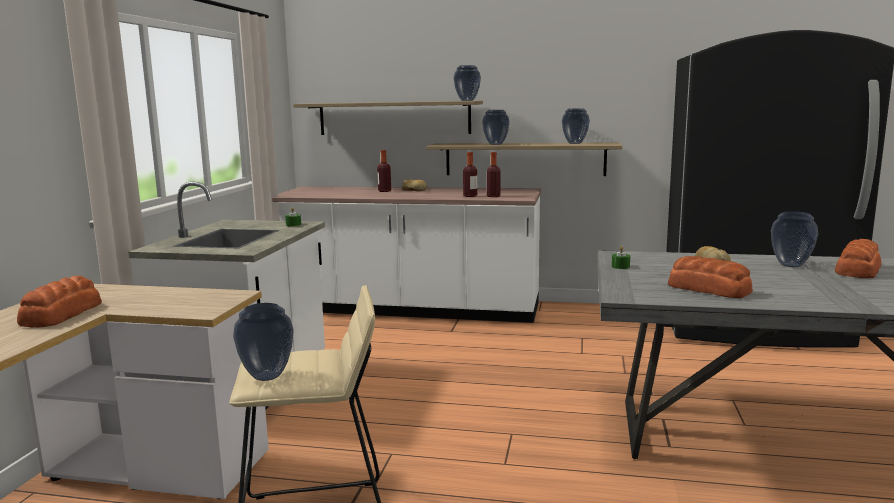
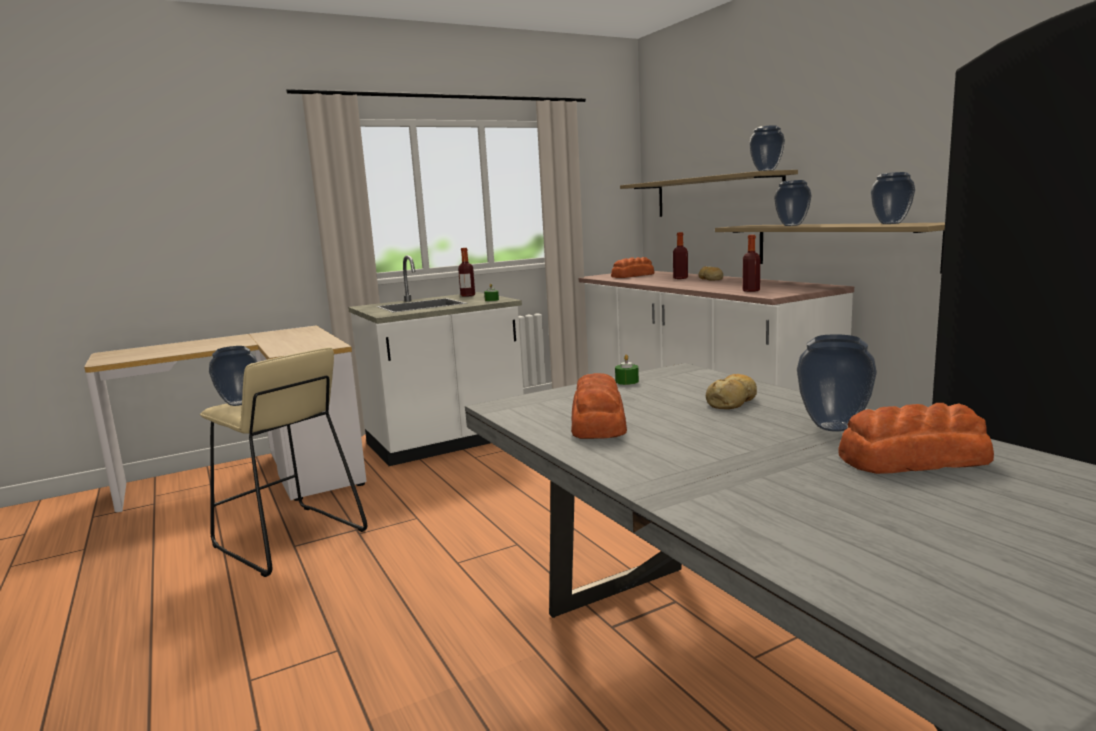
camera: 50 degrees right, 0 degrees up
(60, 314) = (246, 341): bread -> bread (632, 276)
(470, 196) = (730, 288): bottle -> bottle (467, 295)

